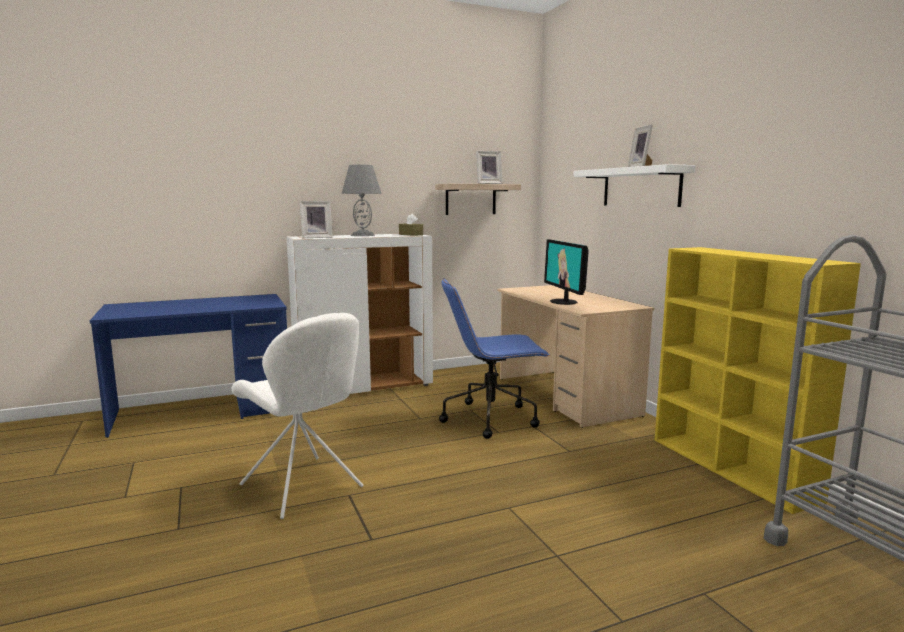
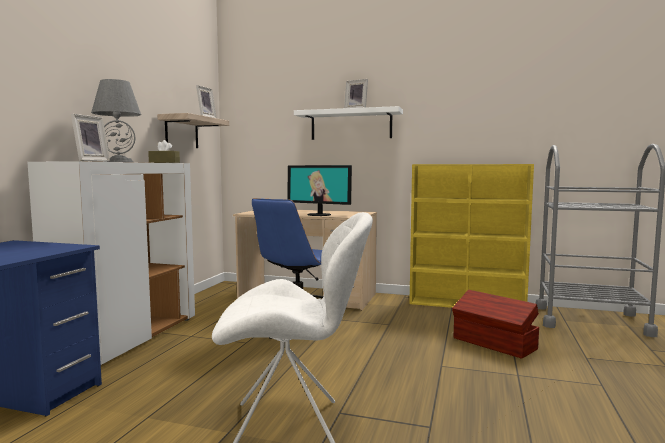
camera: 50 degrees left, 5 degrees down
(626, 519) = (494, 344): none -> brown storage box

